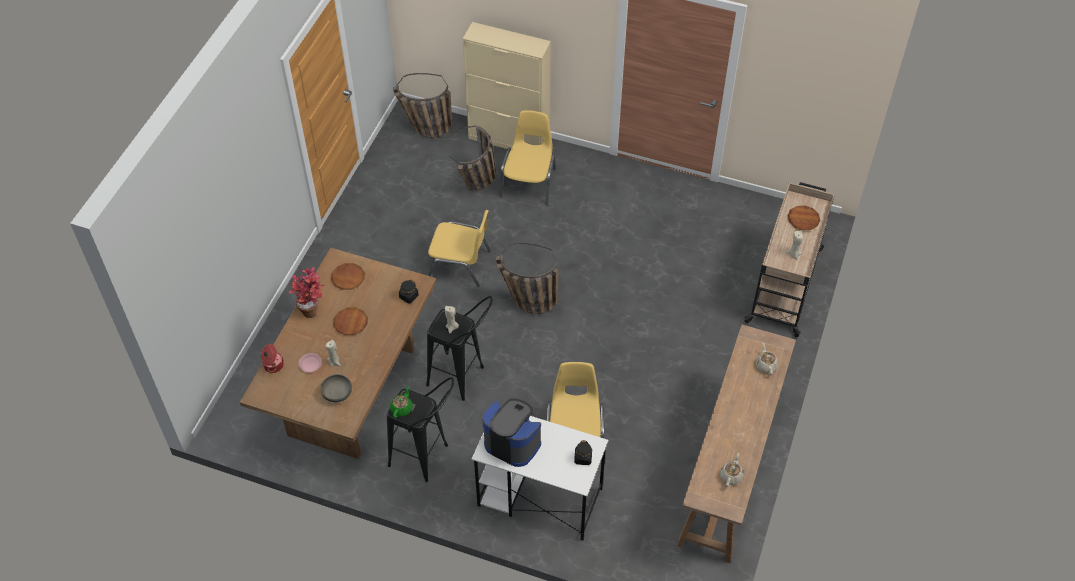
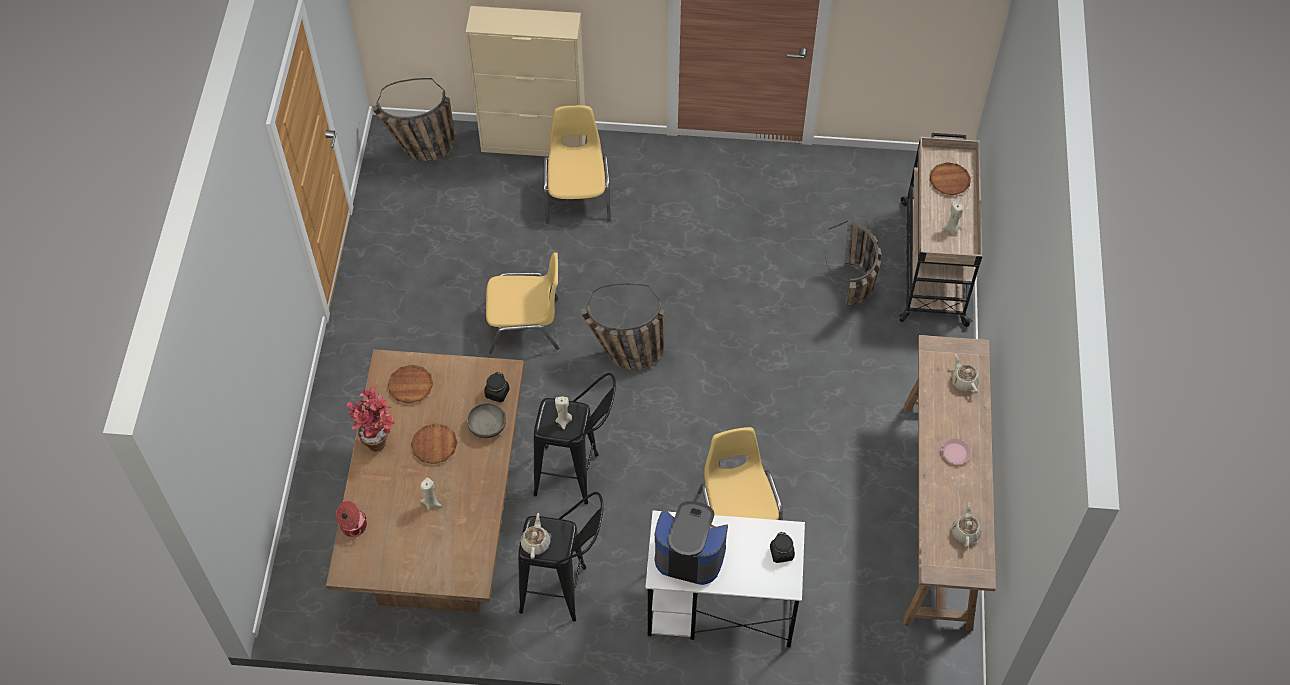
camera: 15 degrees left, 5 degrees up
(310, 364) = (401, 513): pink plate -> pink plate (955, 453)
(337, 393) = (449, 544): grey bowl -> grey bowl (487, 426)
(402, 408) = (536, 542): green teapot -> beige teapot
(477, 184) = (513, 211): basket -> basket (853, 294)

